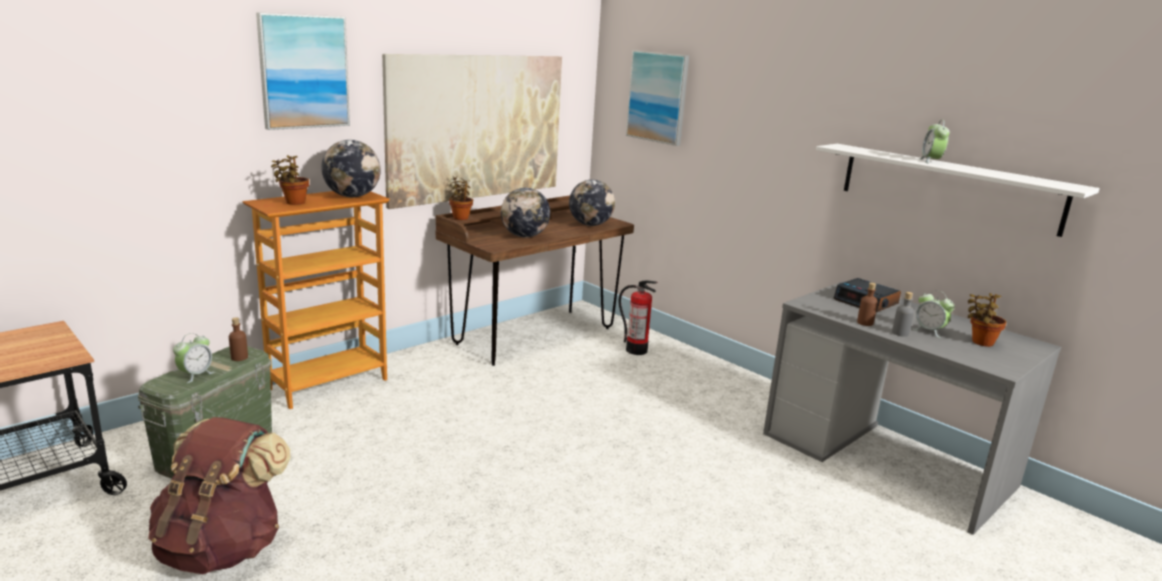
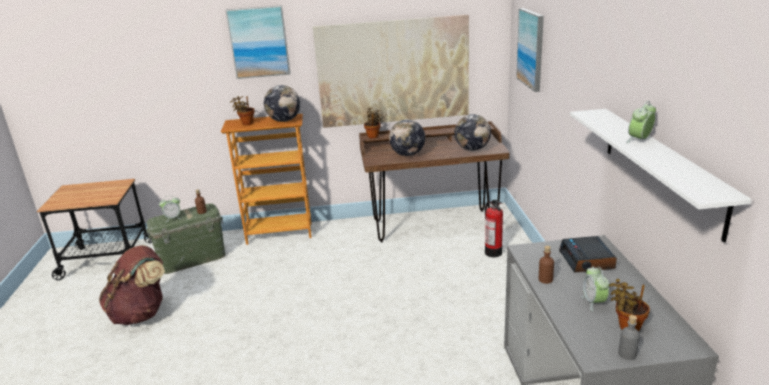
camera: 40 degrees right, 5 degrees up
(900, 333) = (560, 297): grey bottle -> grey bottle (627, 354)

